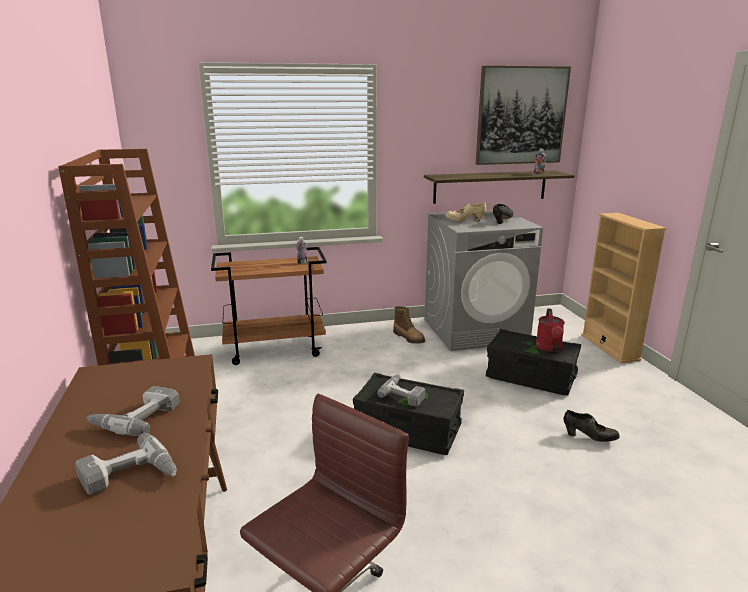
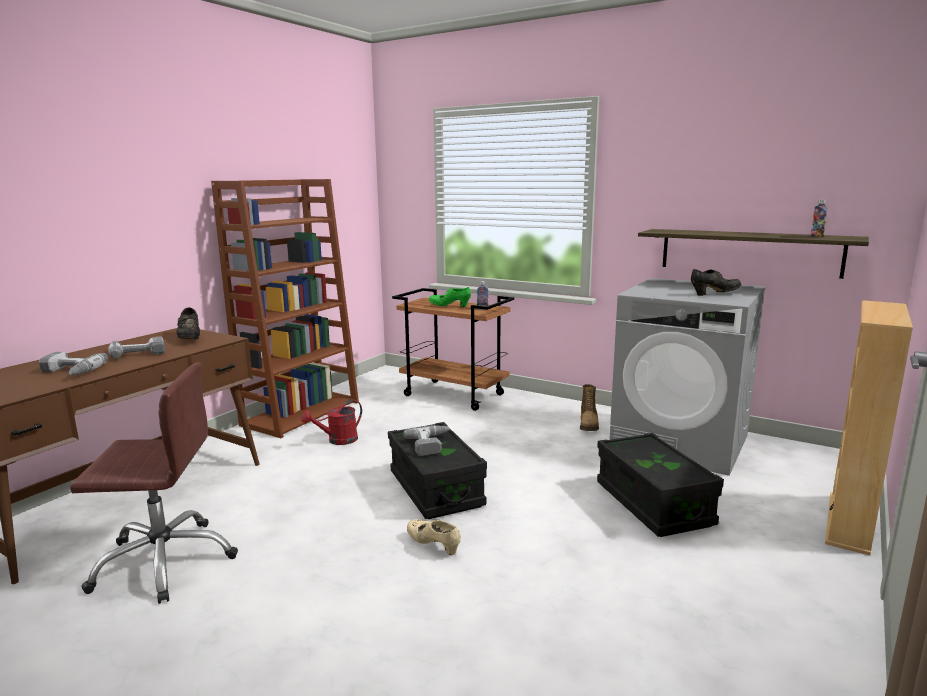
camera: 45 degrees right, 5 degrees down
(268, 266) = (449, 306): none -> green shoe
(465, 221) = (666, 288): beige shoe -> beige shoe (433, 545)
(521, 116) = (804, 152): picture -> none
(549, 348) = (668, 468): red watering can -> red watering can (337, 441)
(589, 437) = (597, 581): black shoe -> black shoe (190, 338)

